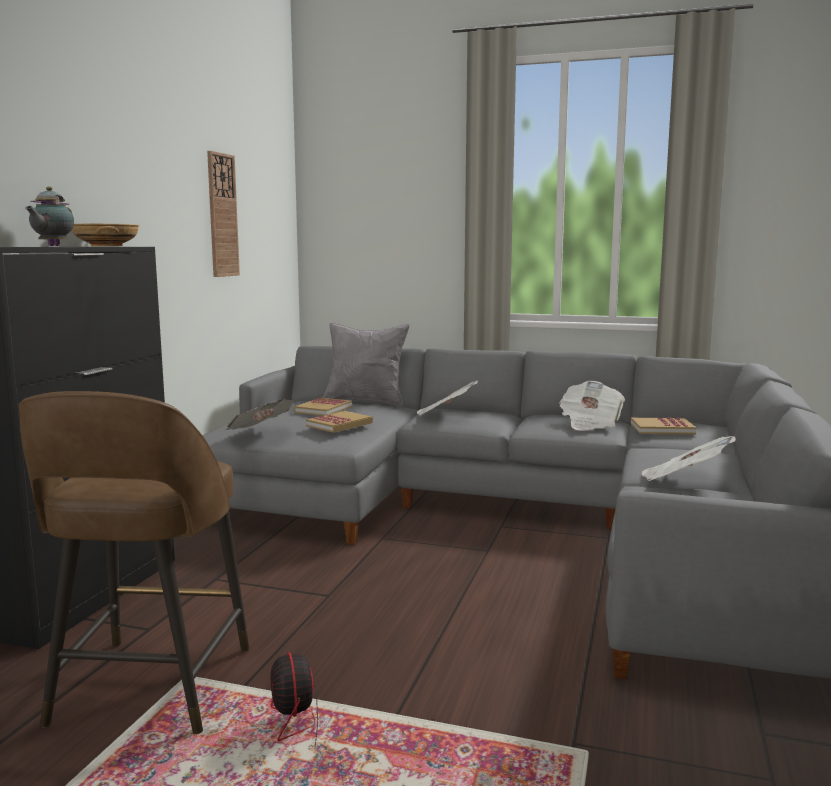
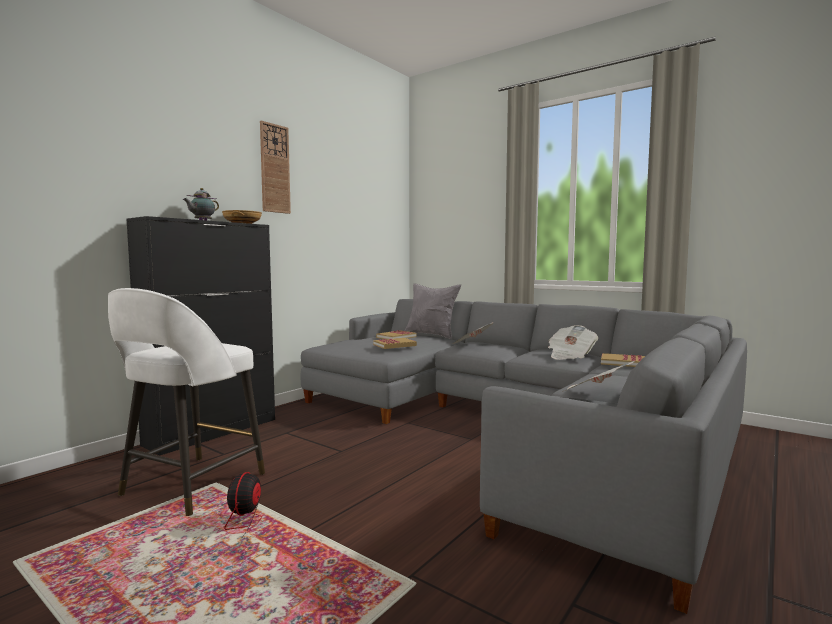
camera: 20 degrees right, 5 degrees down
(150, 688) = (190, 486): brown stool -> white stool
(222, 215) = (344, 214): wall clock -> wall clock (274, 168)
(260, 433) = (343, 347): newspaper -> none

